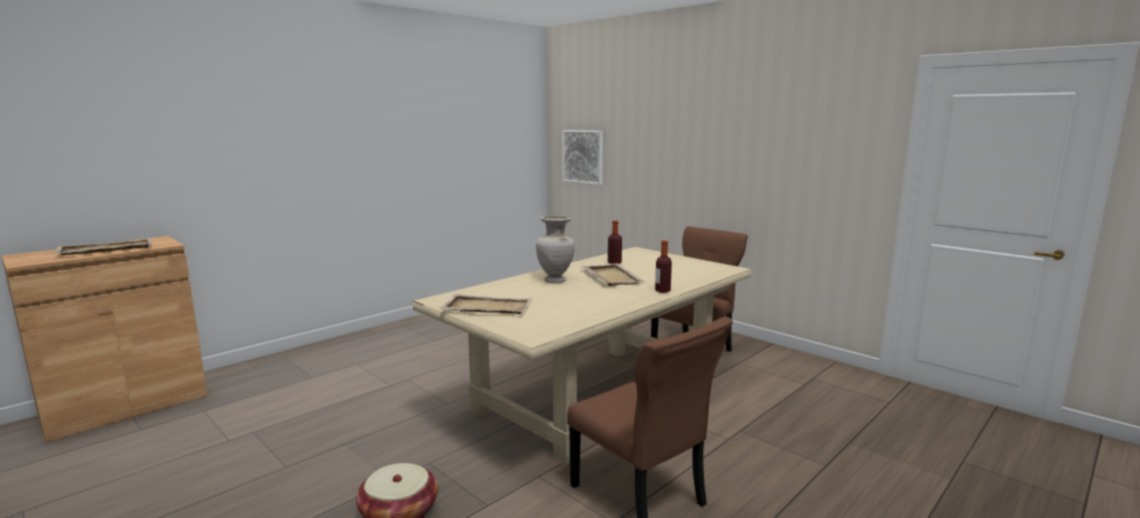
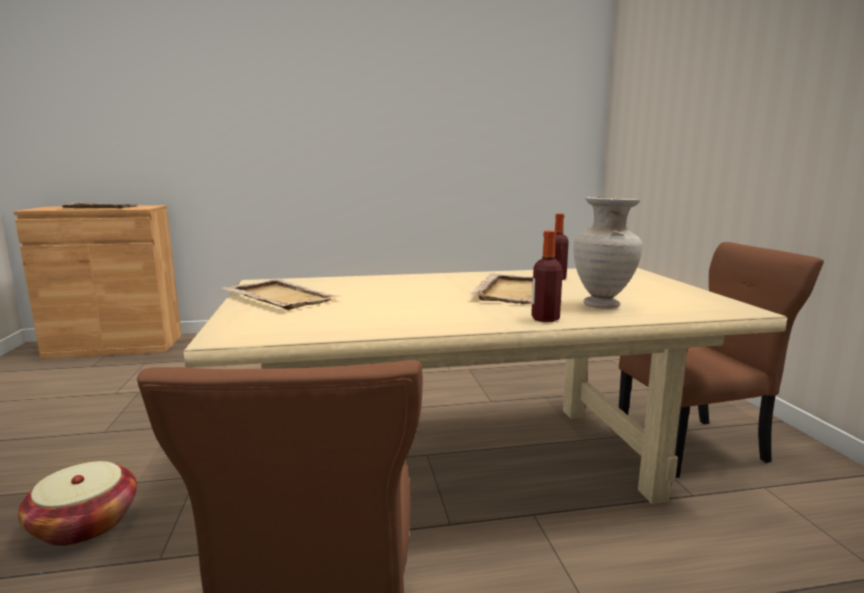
camera: 35 degrees right, 0 degrees up
(555, 280) = (430, 285): beige vase -> beige vase (602, 305)
(583, 156) = (636, 153): picture -> none

